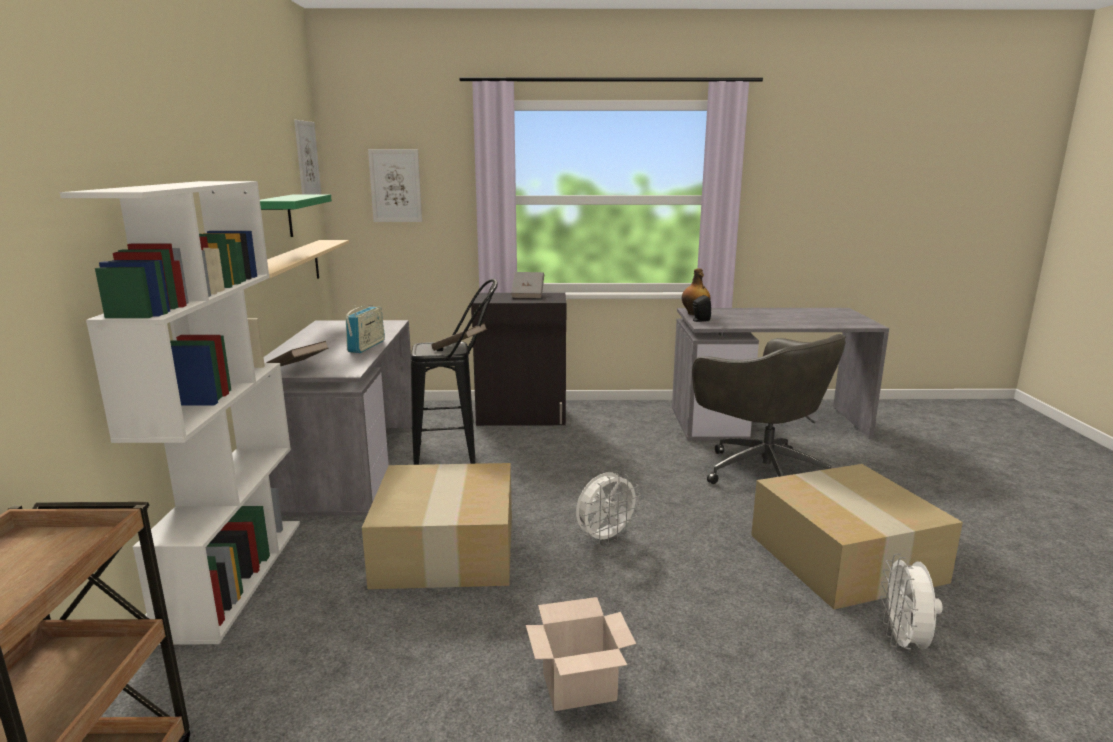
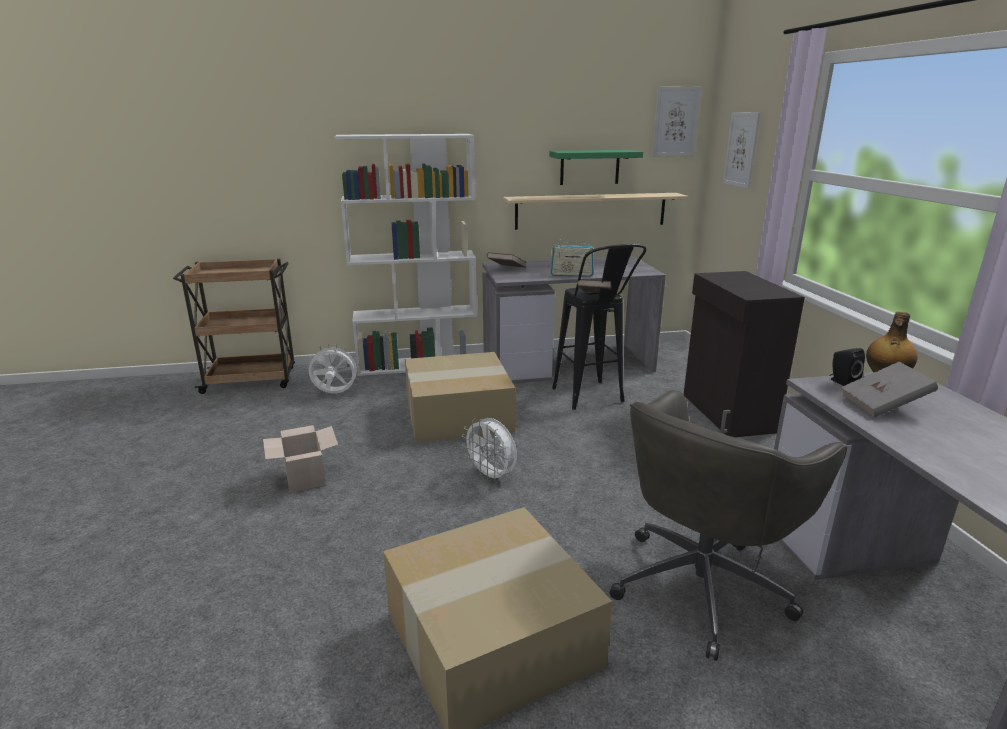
camera: 80 degrees right, 5 degrees up
(528, 295) = (762, 285): grey book -> grey book (883, 405)
(903, 643) = (330, 658): white fan -> white fan (335, 394)

